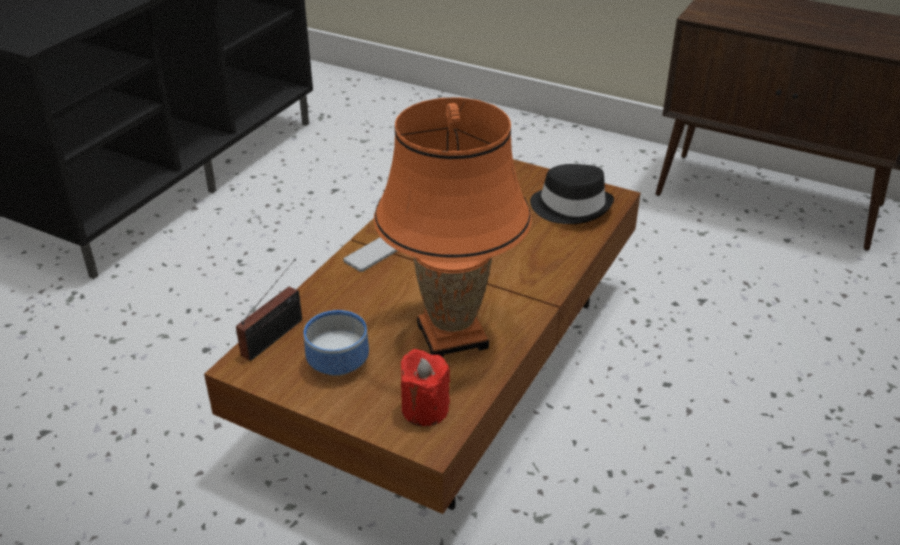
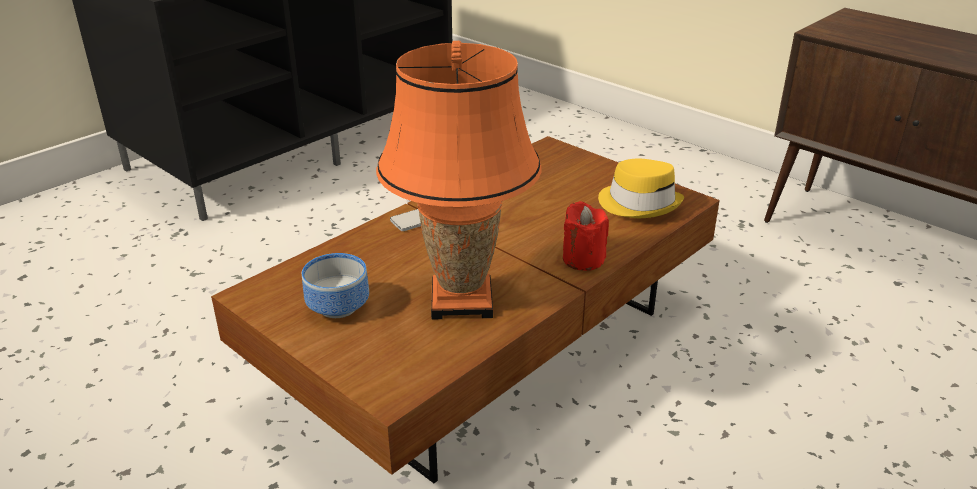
camera: 15 degrees right, 5 degrees down
(276, 335) = (293, 274): radio -> none
(425, 409) = (400, 363): red candle -> red candle (583, 259)
(571, 207) = (639, 203): black hat -> yellow hat

